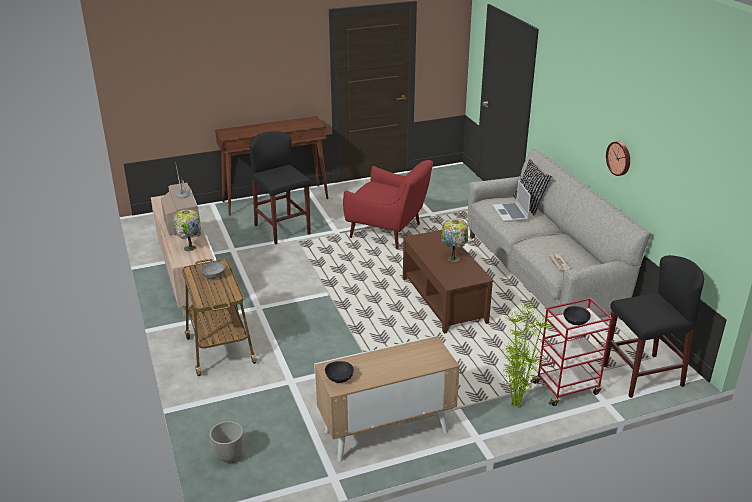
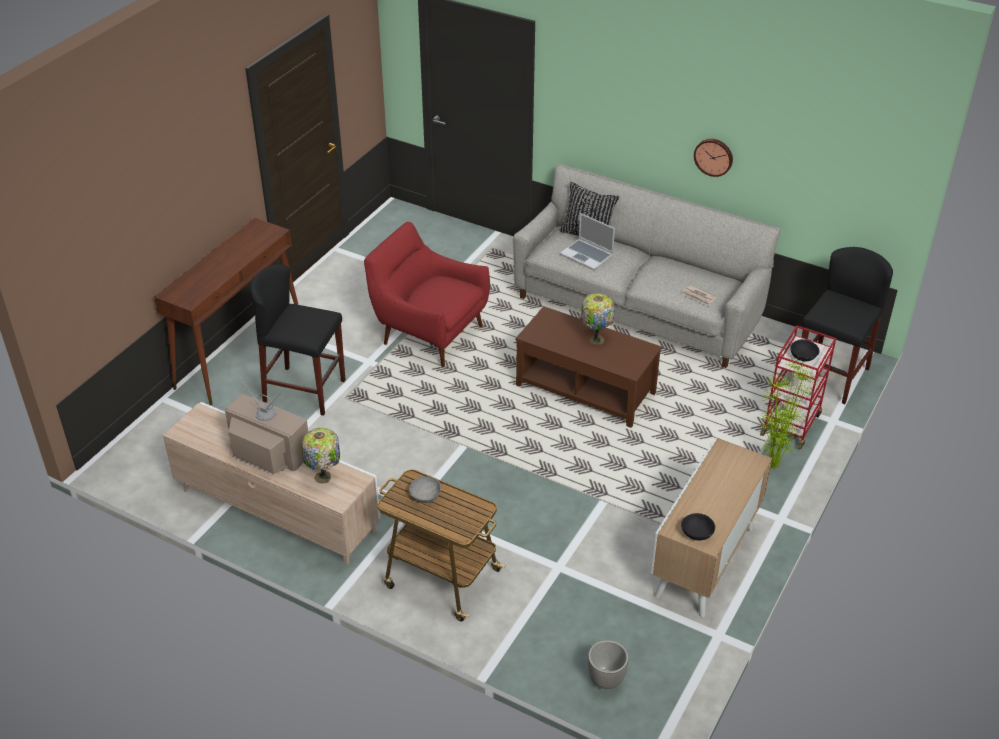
camera: 40 degrees left, 10 degrees up
(388, 232) = (429, 333): red armchair -> red armchair turned 135 degrees counterclockwise

